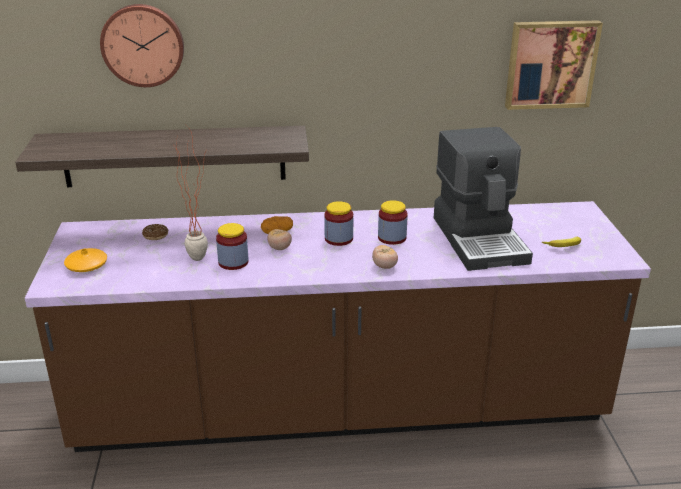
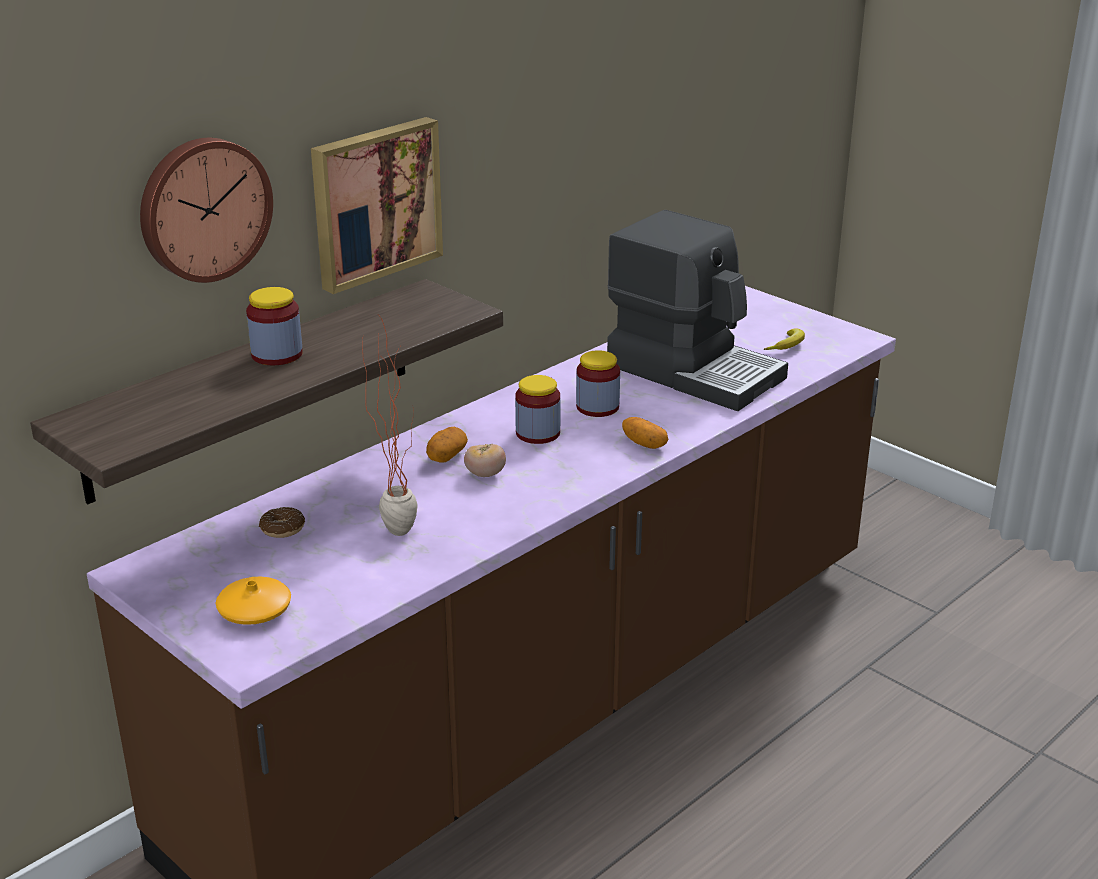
camera: 40 degrees left, 0 degrees up
(233, 262) = (456, 516): jar -> jar (277, 354)
(384, 266) = (644, 444): tomato -> potato
(550, 64) = (686, 109): picture -> picture (374, 202)

